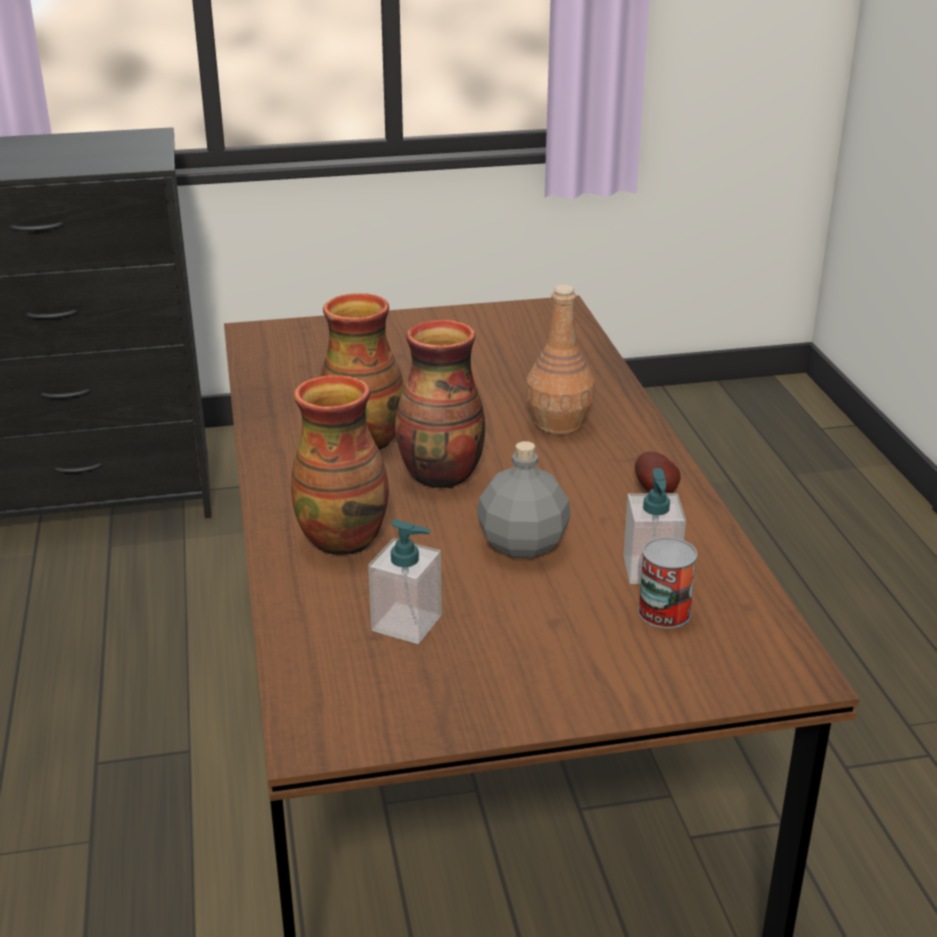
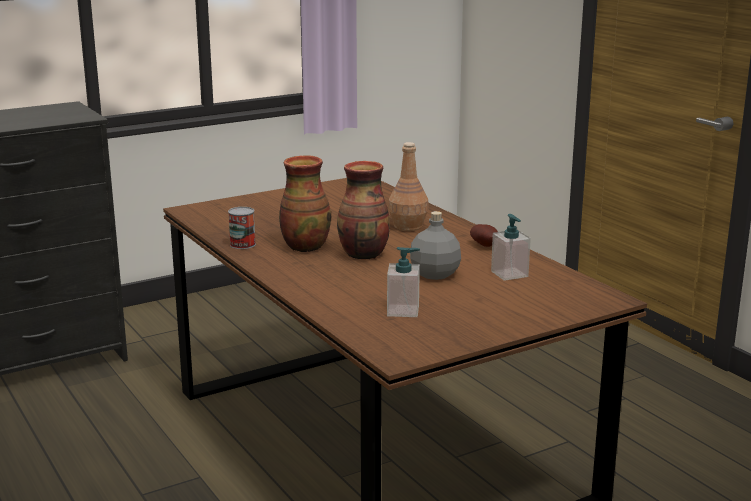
camera: 20 degrees left, 10 degrees down
(344, 539) = (335, 285): vase -> none
(664, 612) = (530, 288): can -> can (242, 244)

